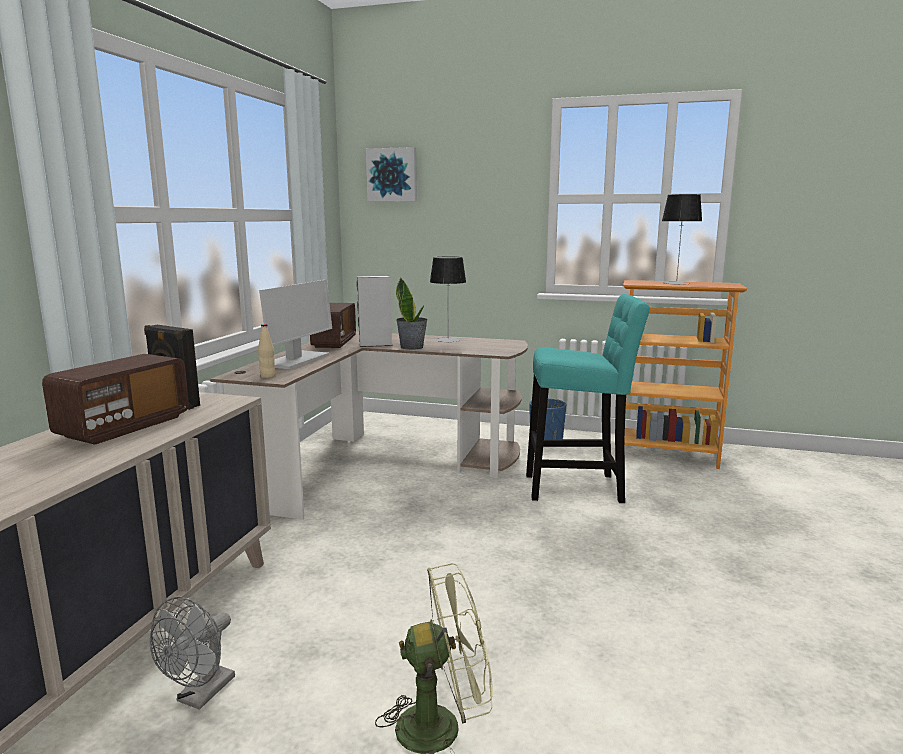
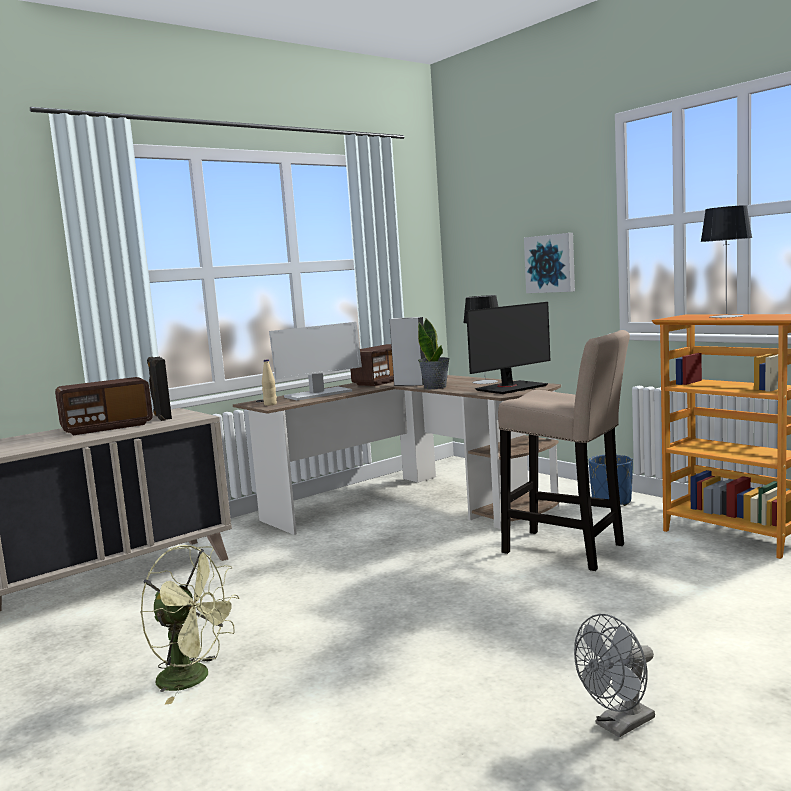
camera: 35 degrees right, 5 degrees down
(200, 696) = (96, 622): grey fan -> grey fan (619, 725)
(392, 175) = (479, 215): picture -> picture (551, 263)
(490, 345) = (510, 388): none -> monitor
(579, 488) = (569, 550): turquoise stool -> beige stool

